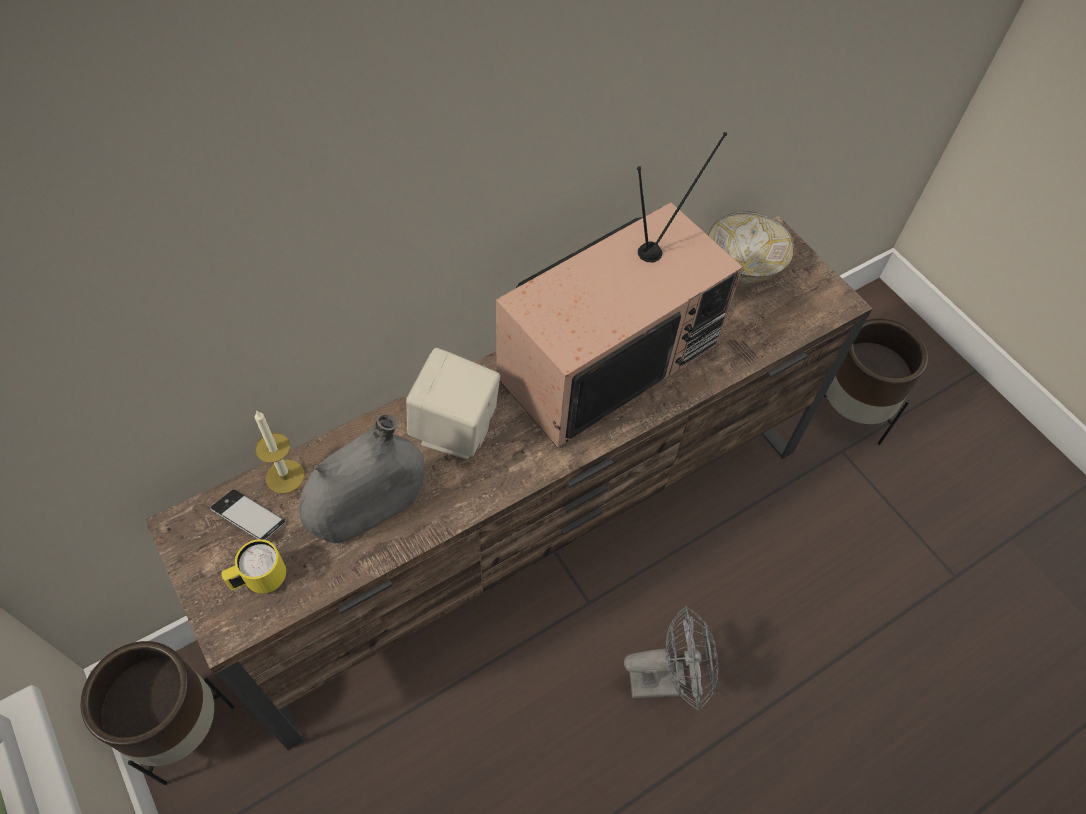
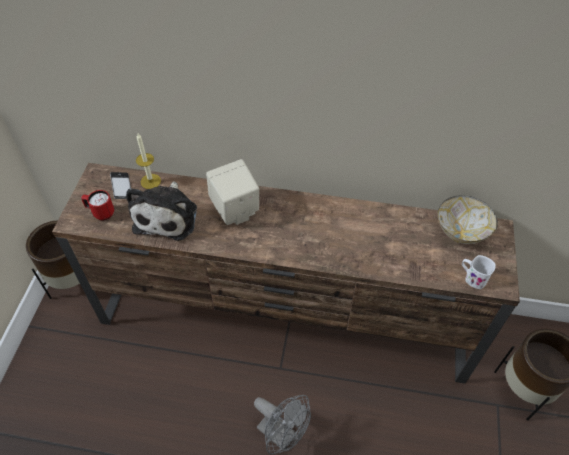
camera: 45 degrees right, 5 degrees down
(260, 580) = (101, 213): yellow mug -> red mug
(369, 508) = (167, 216): grey vase -> plush toy
(607, 357) = (339, 226): television -> none
(806, 315) = (472, 278): none -> white mug

